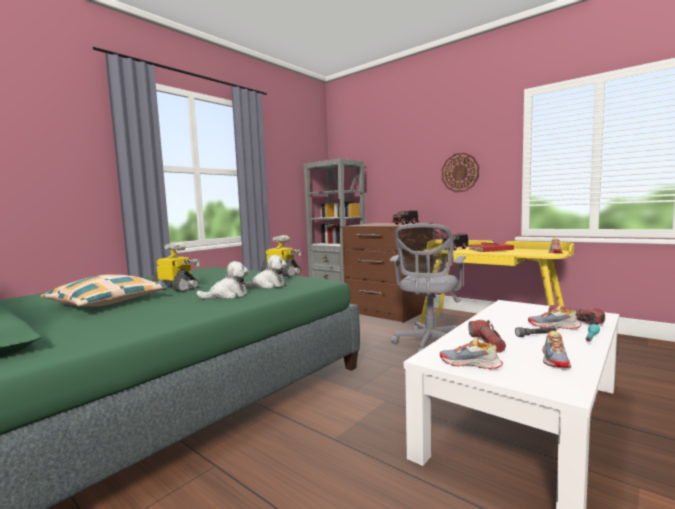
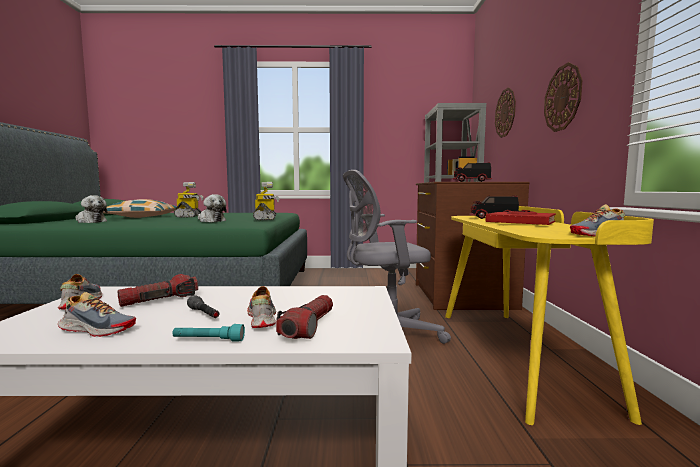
camera: 50 degrees right, 0 degrees up
(227, 295) = (170, 221): plush toy -> plush toy (90, 221)
(389, 172) = (505, 113): none -> wall clock
(555, 359) = (97, 329): shoe -> shoe turned 150 degrees counterclockwise

